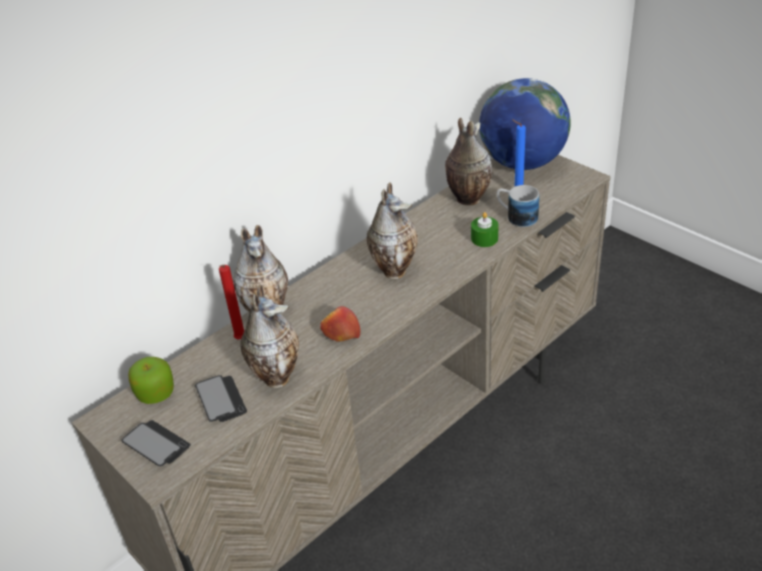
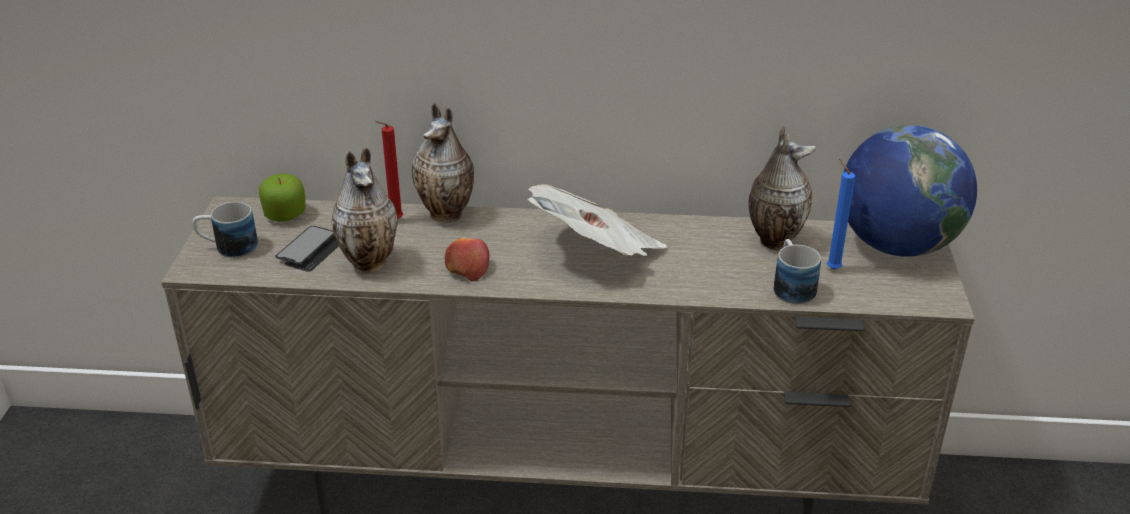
camera: 45 degrees right, 5 degrees down
(156, 444) = (228, 247): phone -> mug
(394, 269) = (597, 252): vase -> newspaper
(484, 238) = (723, 283): green candle -> none

